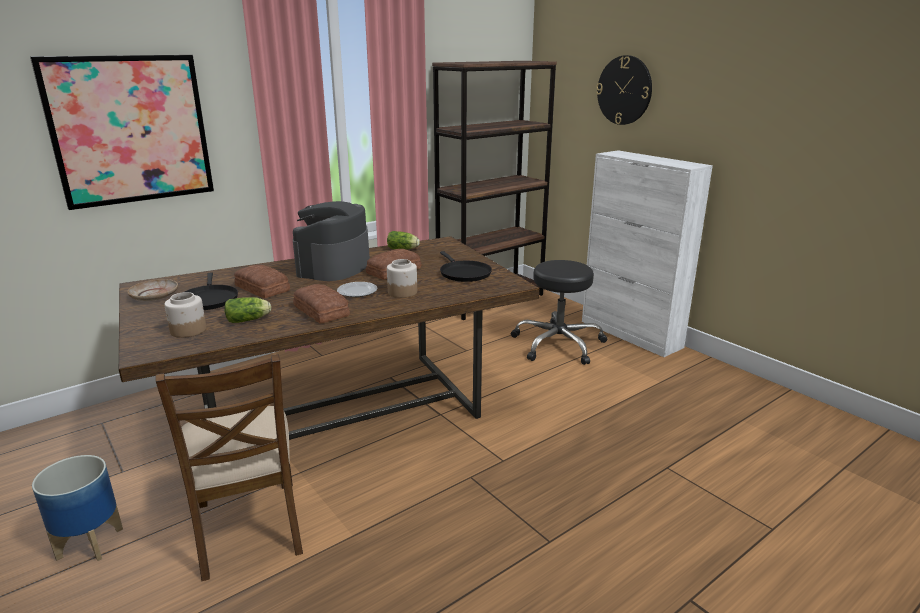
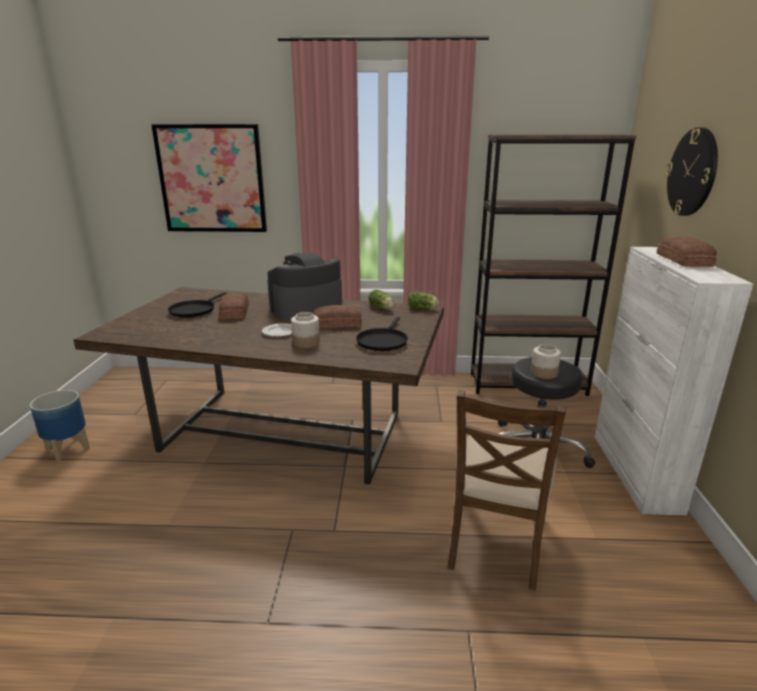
camera: 40 degrees right, 0 degrees up
(155, 296) = (177, 300): beige plate -> none
(188, 330) = (144, 327): jar -> jar (543, 373)
(248, 527) = (132, 483): brown chair -> brown chair (496, 541)
(249, 320) = (183, 331): lettuce -> lettuce (423, 308)
(322, 310) = (231, 339): bread -> bread (684, 260)

